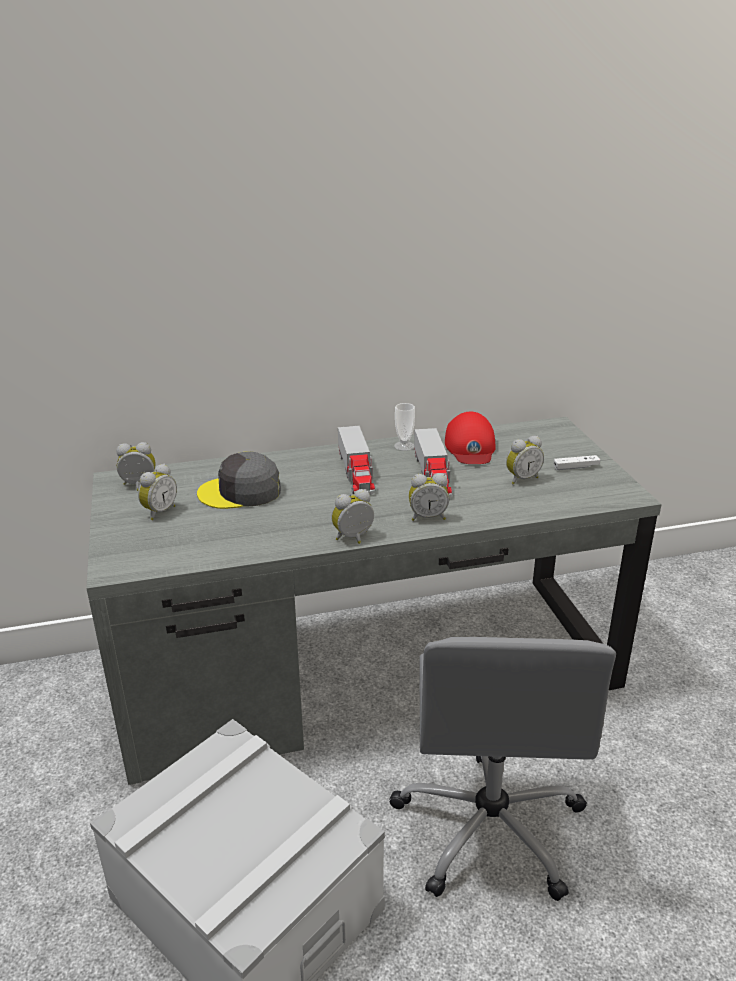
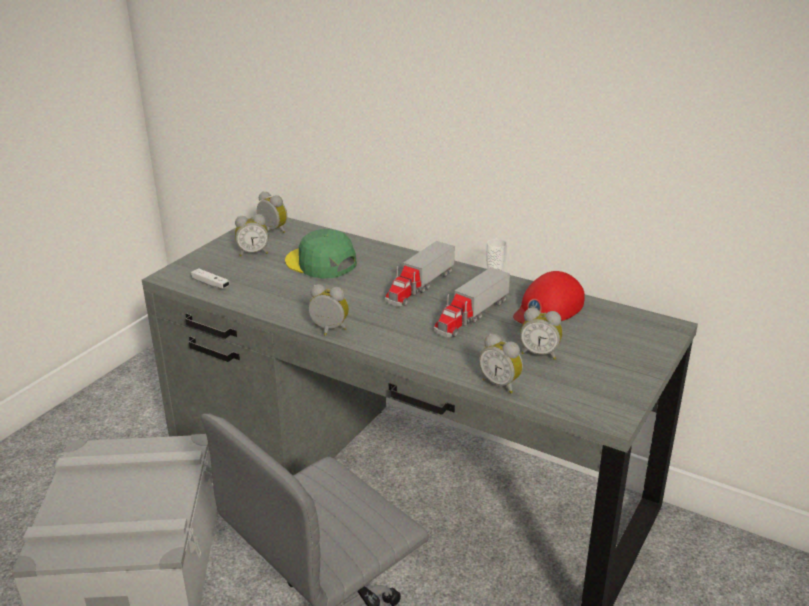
camera: 45 degrees right, 0 degrees up
(241, 492) = (320, 263): grey cap -> green cap
(427, 517) = (406, 343): alarm clock -> alarm clock (501, 383)
(576, 467) = (610, 369): white game controller -> white game controller (211, 284)

